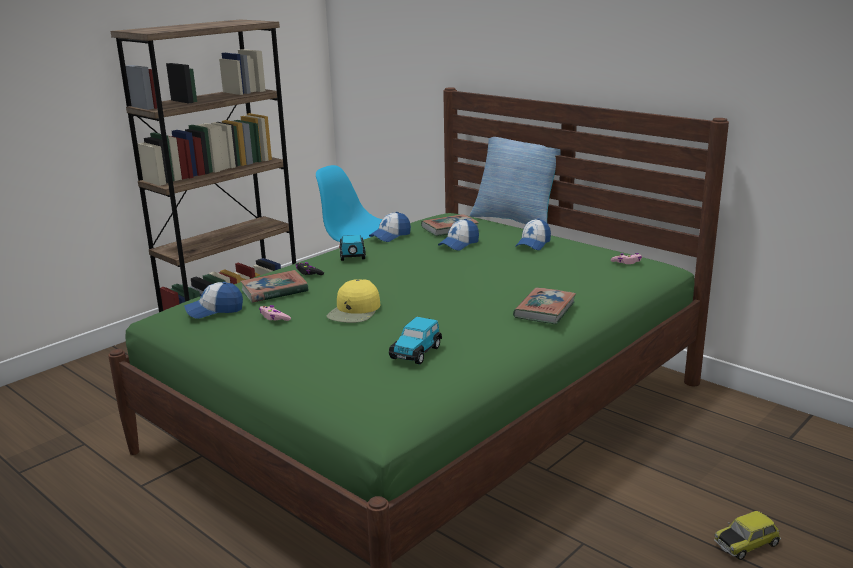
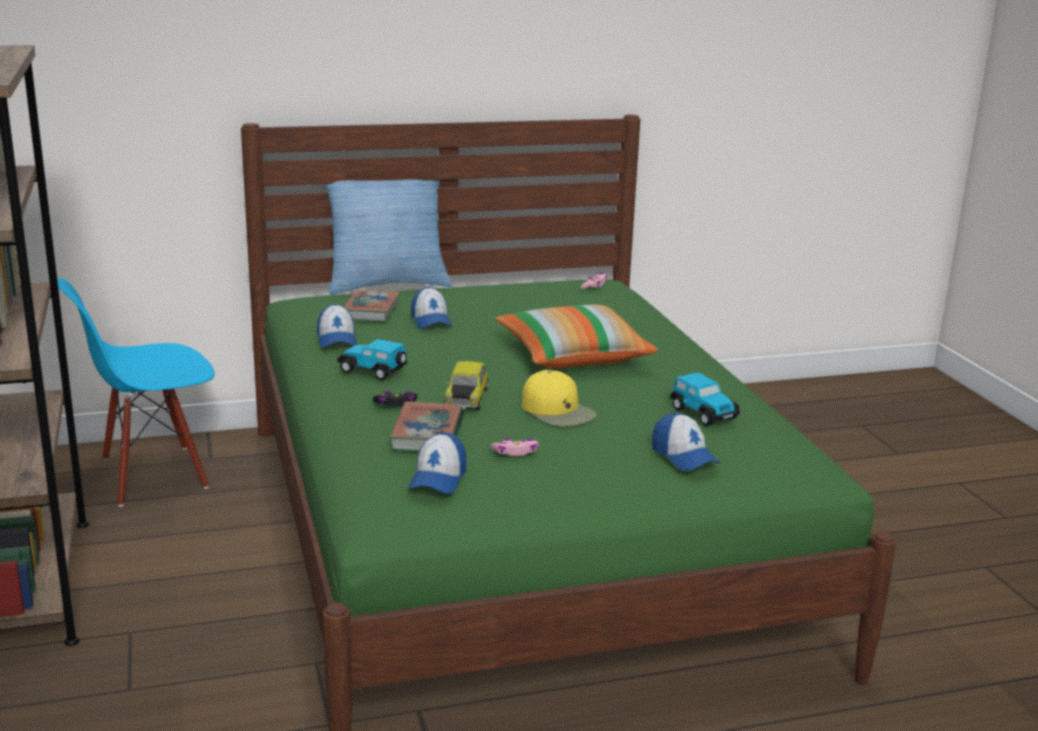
camera: 60 degrees left, 0 degrees up
(462, 291) = (574, 356): none -> pillow
(533, 244) = (487, 297): cap -> cap (684, 456)
(545, 310) = (666, 343): book -> none
(746, 543) = (860, 483): toy car -> toy car (465, 398)

